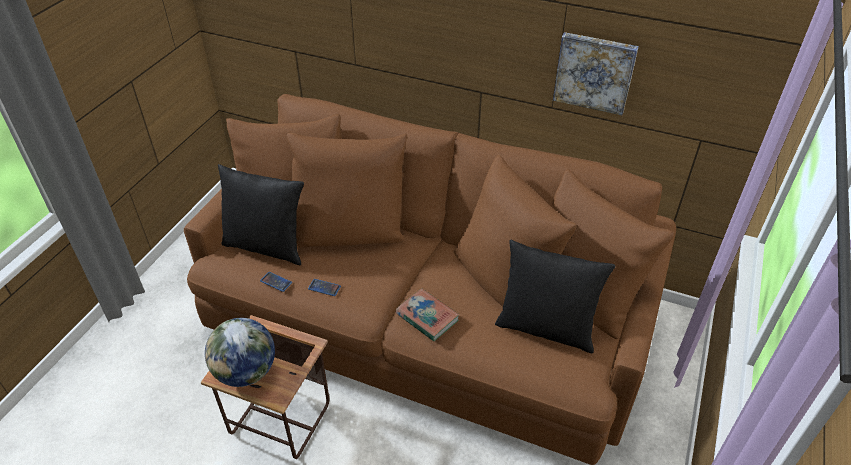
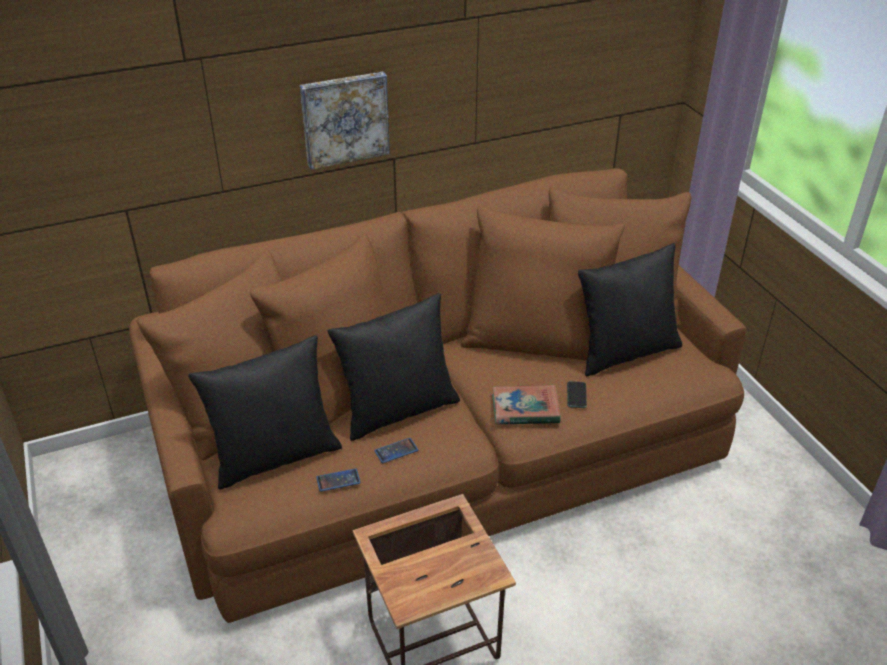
camera: 45 degrees left, 5 degrees down
(246, 372) = (430, 579): globe -> none
(357, 265) = (398, 410): none -> black pillow
(471, 332) = (576, 395): none -> phone
(594, 72) = (517, 83): picture -> picture (344, 118)

